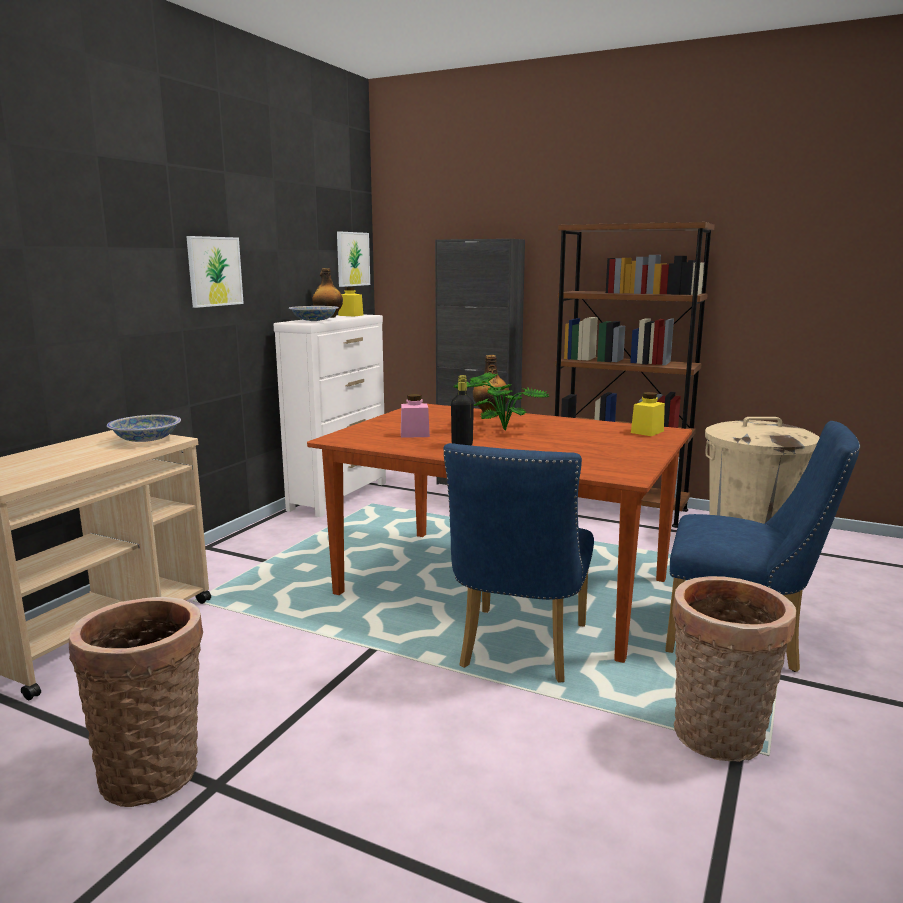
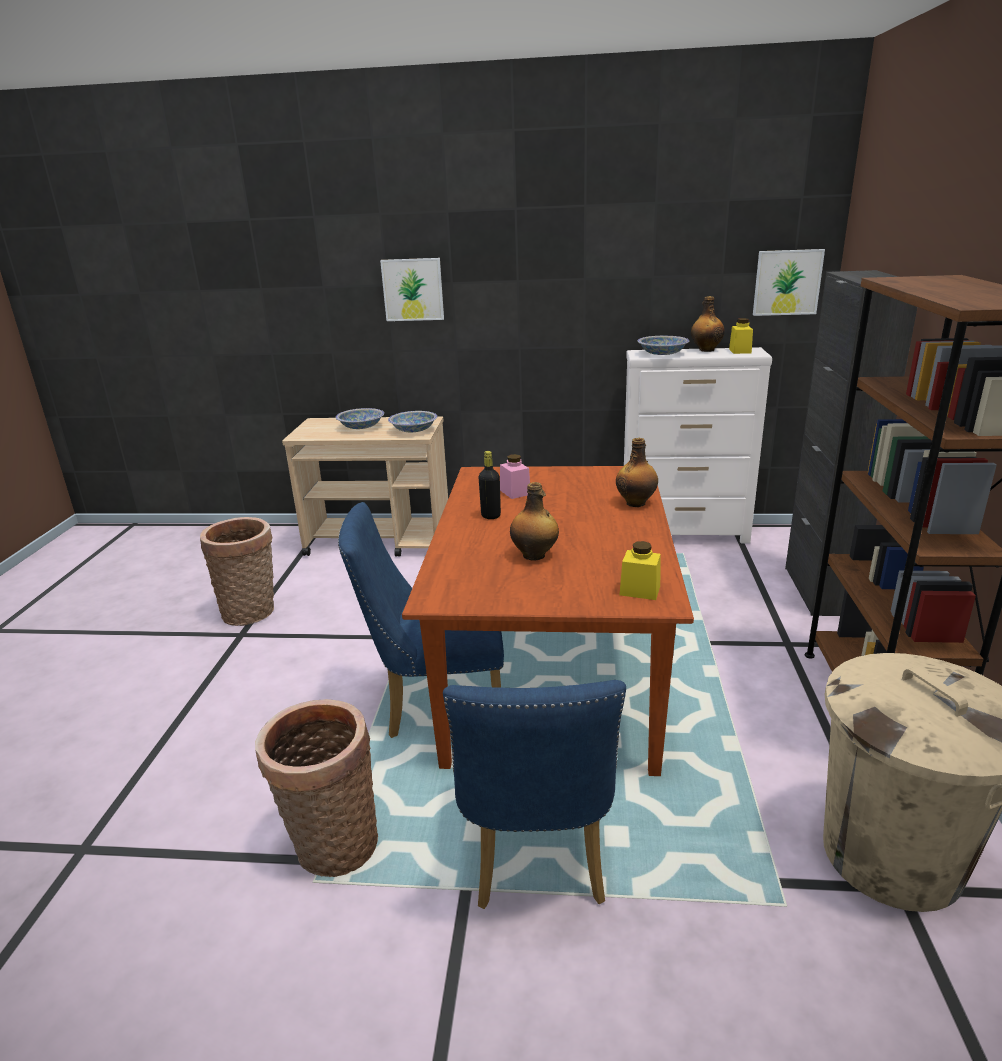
camera: 70 degrees right, 10 degrees up
(62, 457) = (361, 427): none -> bowl
(214, 271) = (558, 299): picture -> picture (413, 289)
(502, 429) = (572, 519): potted plant -> none
(564, 444) = (534, 555): none -> bottle

